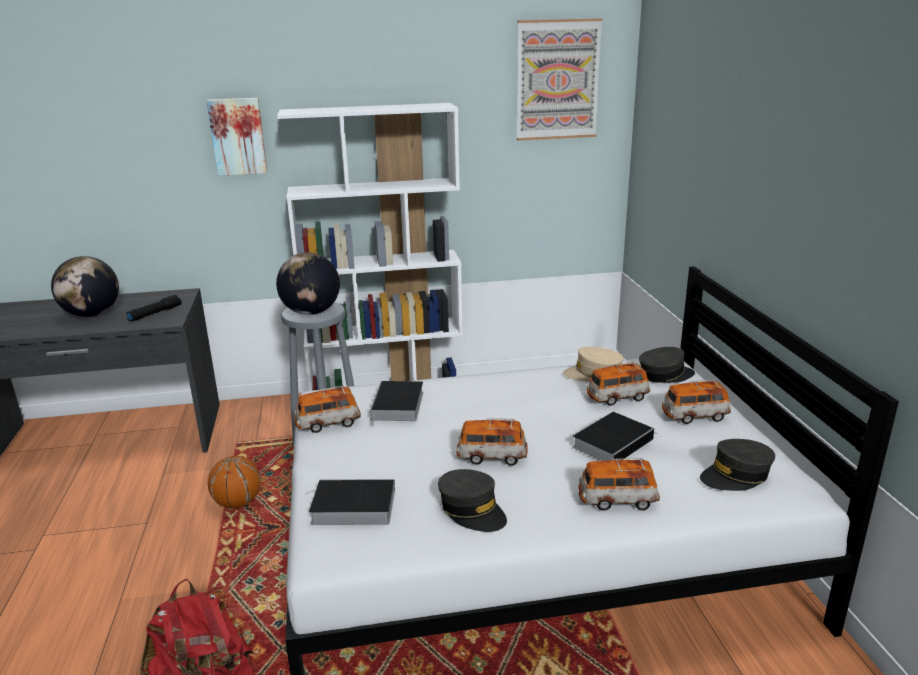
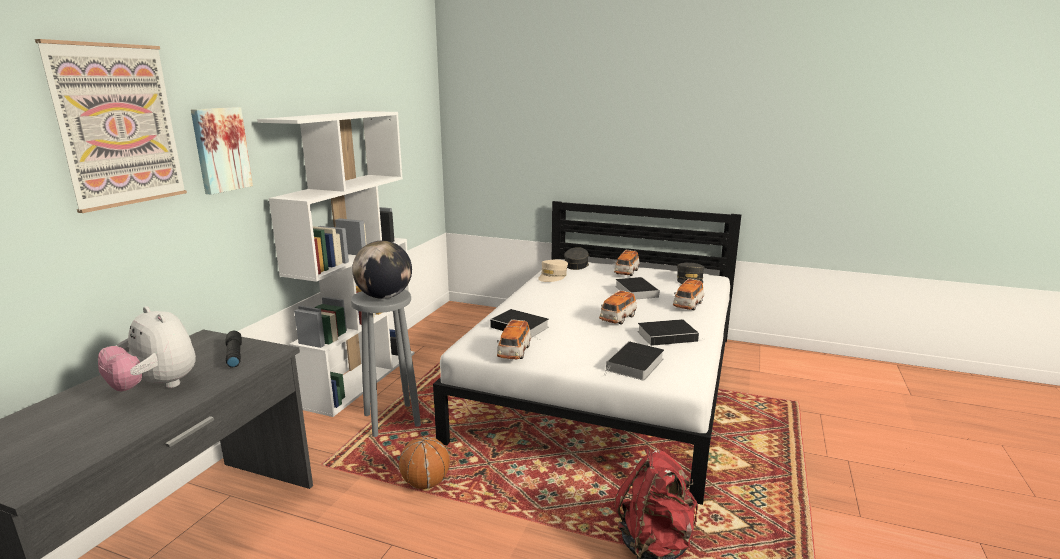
camera: 60 degrees left, 5 degrees down
(92, 314) = (156, 387): globe -> plush toy
(472, 510) = (668, 336): grey cap -> book
(557, 80) = (410, 94): picture -> picture (117, 125)
(617, 398) = (587, 279): toy car -> none

